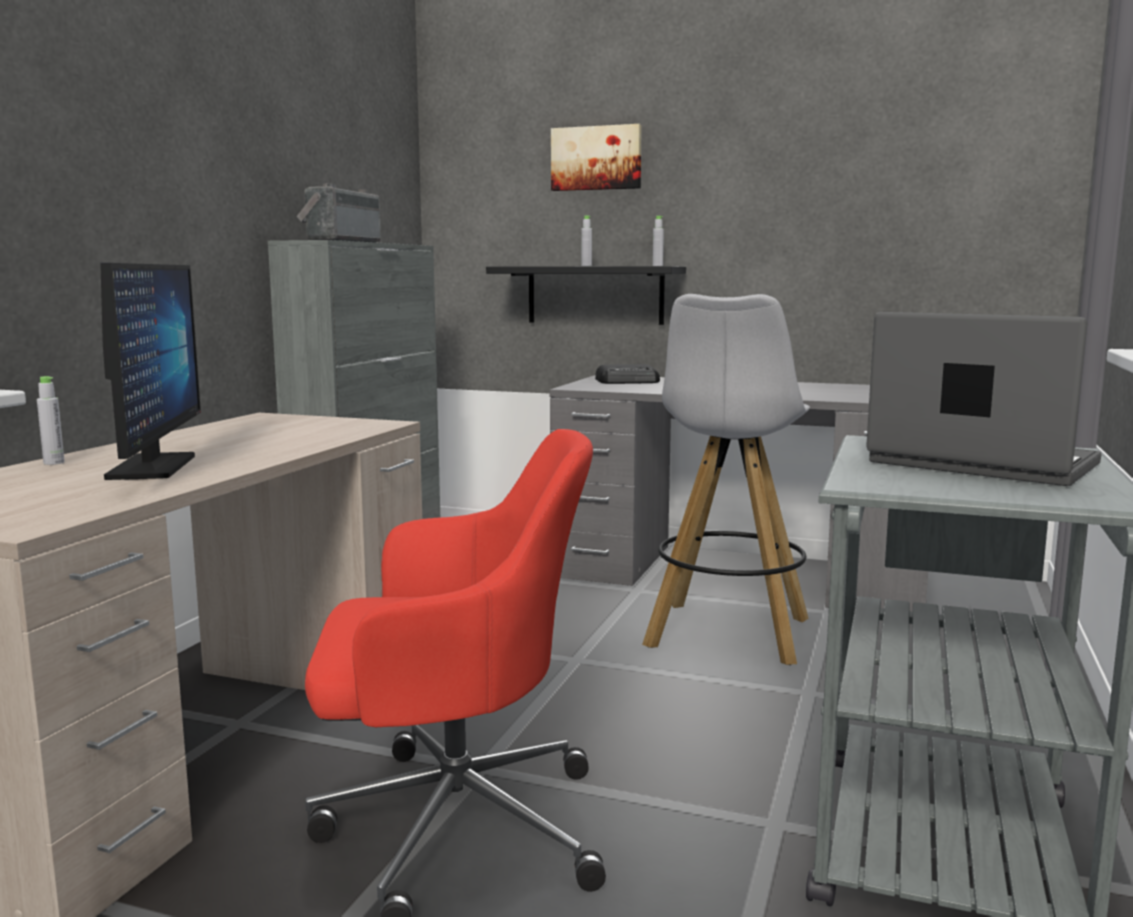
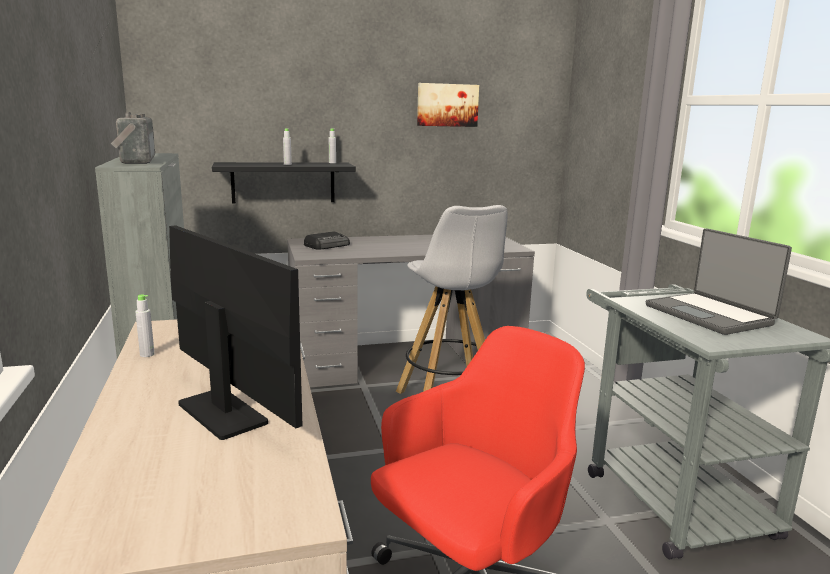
camera: 35 degrees left, 5 degrees up
(54, 463) = (116, 430): grey bottle -> grey bottle (147, 354)
(596, 158) = (280, 84): picture -> picture (447, 105)
(980, 464) = (710, 315): laptop -> laptop turned 120 degrees counterclockwise

